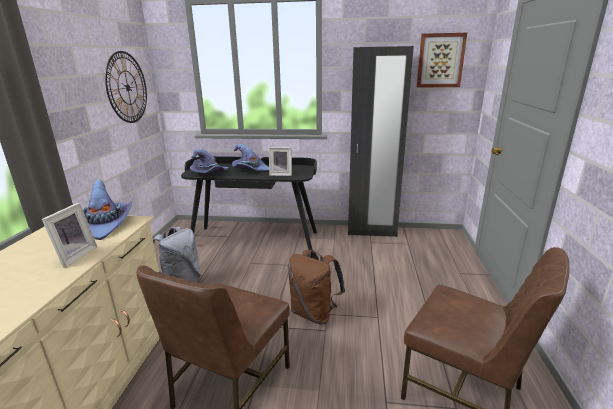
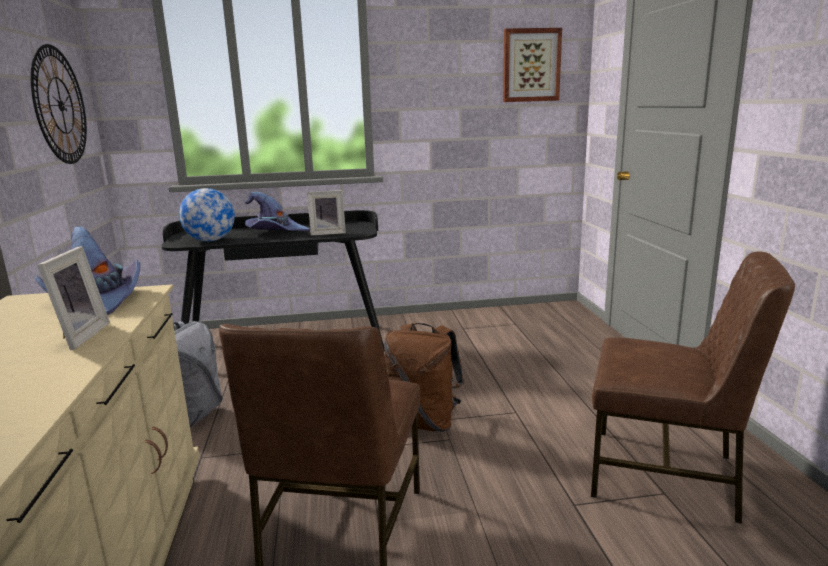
camera: 15 degrees left, 5 degrees down
(209, 173) = (210, 240): purple hat -> globe
(372, 231) = (458, 316): black wardrobe -> none

